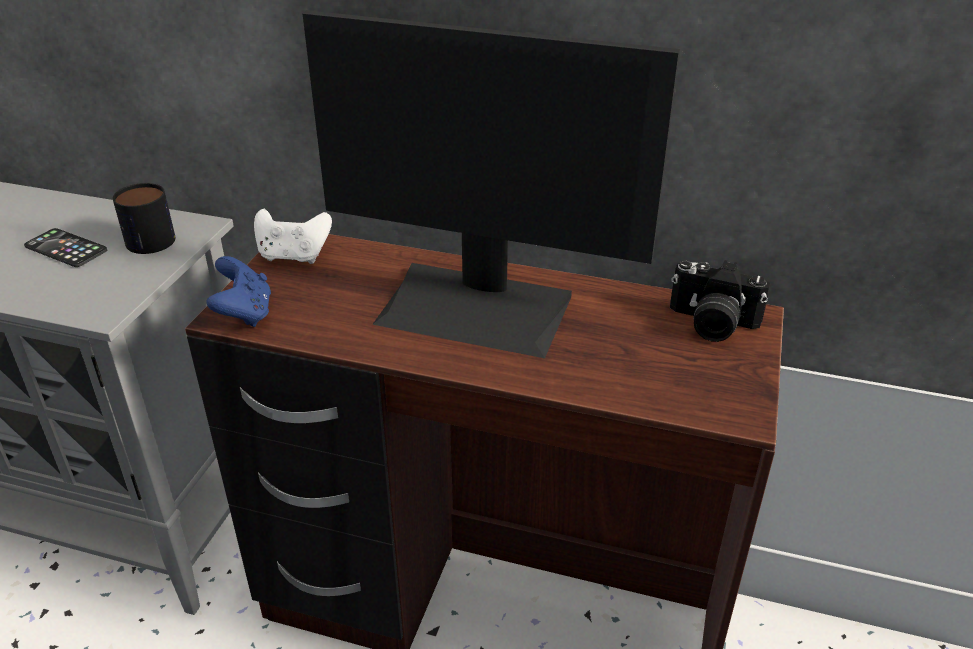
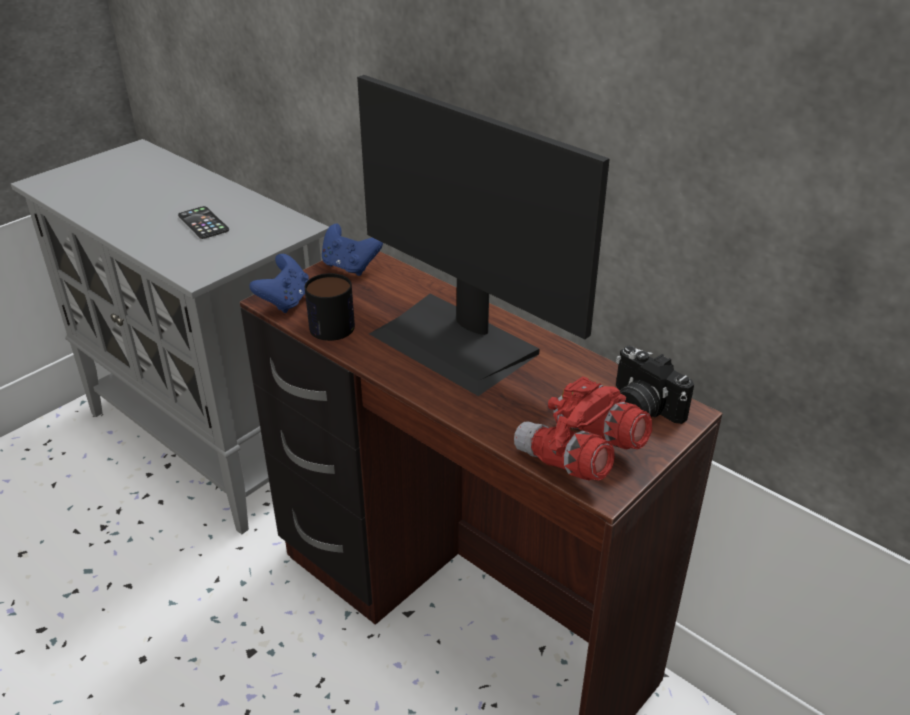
camera: 25 degrees right, 0 degrees up
(145, 236) = (260, 226): mug -> mug (330, 321)
(294, 256) = (350, 267): white game controller -> blue game controller
(694, 390) = (579, 456): none -> red binoculars

